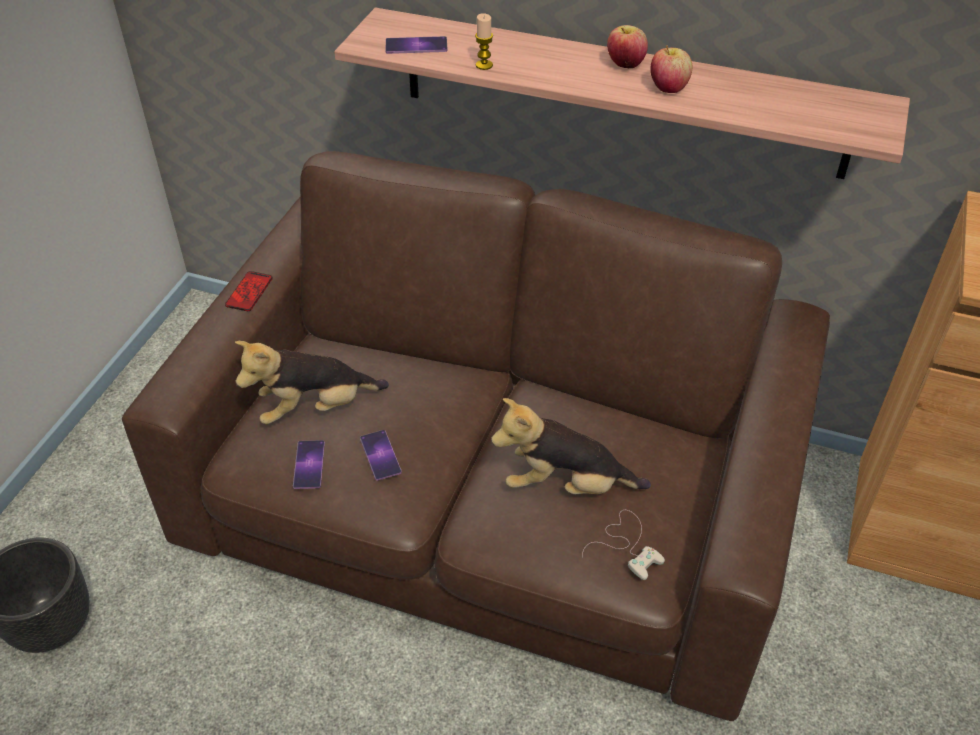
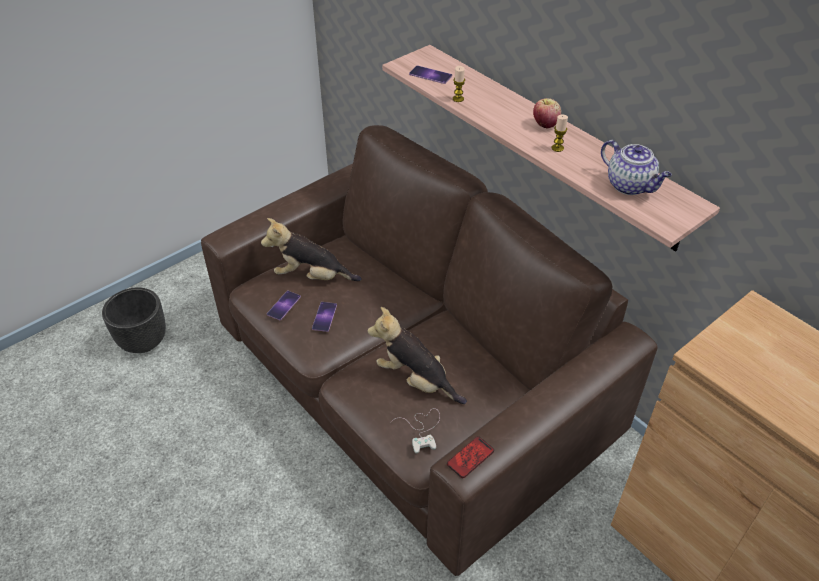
camera: 30 degrees right, 0 degrees up
(249, 292) = (309, 195): phone -> phone (470, 457)
(668, 88) = (557, 148): apple -> candle
(795, 105) = (630, 186): none -> teapot

